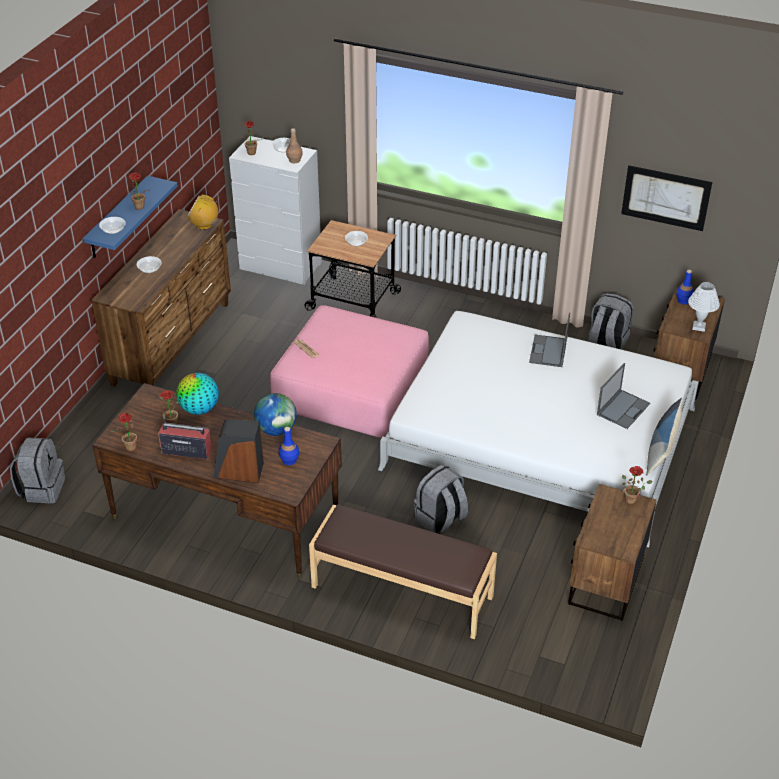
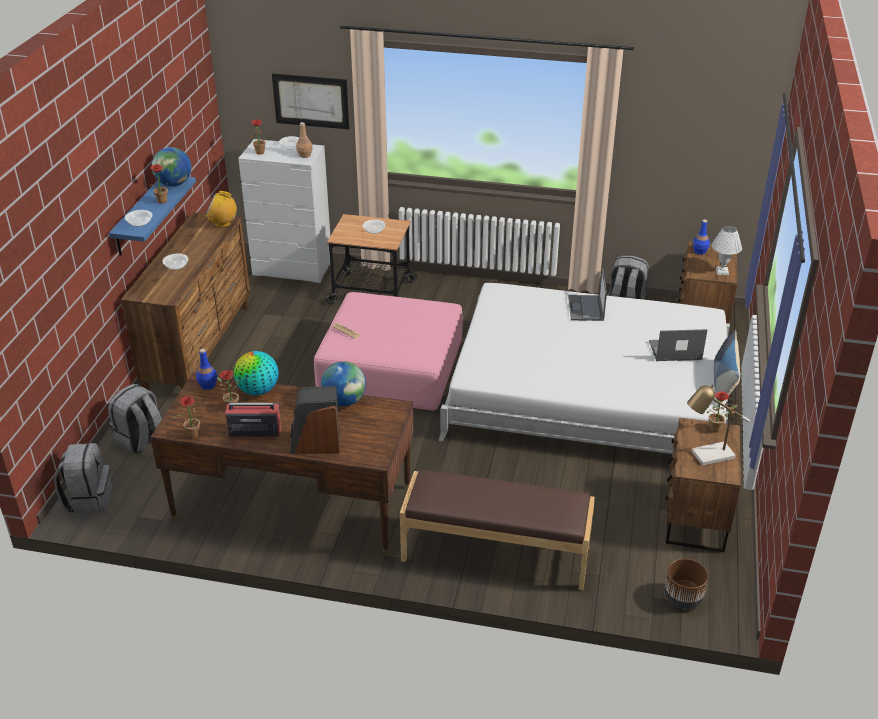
camera: 10 degrees left, 5 degrees down
(155, 188) = (174, 184): none -> globe
(289, 460) = (366, 428): blue bottle -> blue bottle (208, 385)
(440, 520) = (514, 480): grey backpack -> grey backpack (141, 440)
(567, 660) = (683, 598): none -> brown planter
(613, 528) = (708, 456): none -> table lamp
(623, 408) = (674, 350): laptop -> laptop turned 120 degrees counterclockwise
(665, 198) = (676, 152): picture -> picture (311, 101)

